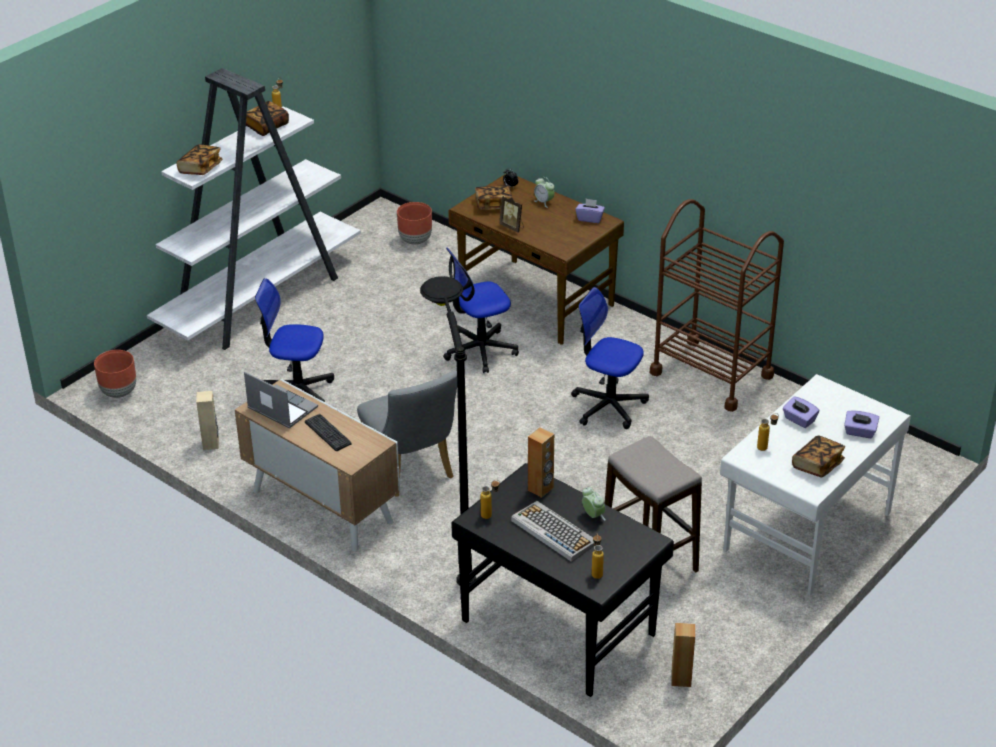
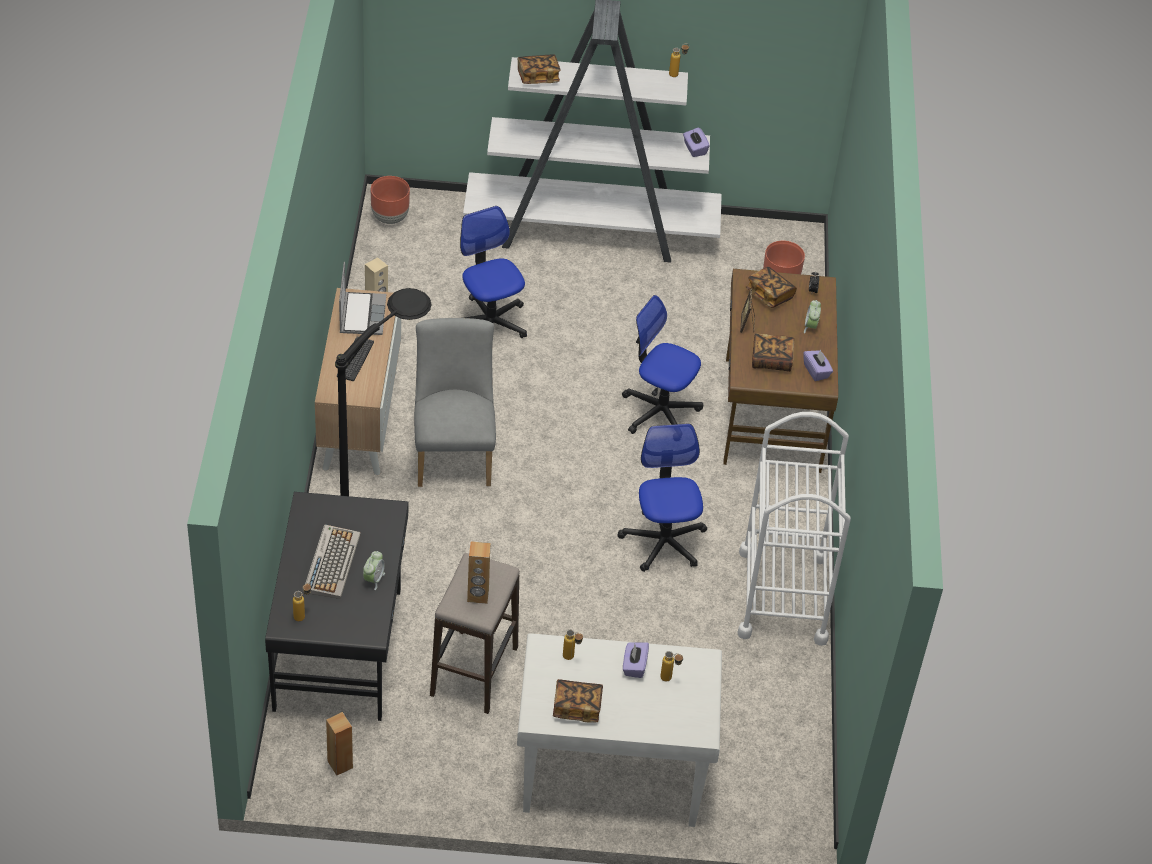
camera: 50 degrees right, 10 degrees up
(266, 126) = (644, 80): book -> book (771, 360)
(412, 471) = (453, 452): grey chair -> grey chair turned 150 degrees clockwise
(490, 514) = (321, 511): bottle -> bottle (670, 679)
(541, 489) = (380, 528): brown speaker -> brown speaker (478, 596)
(711, 374) = (783, 596): brown cart -> white cart
(859, 432) = (655, 720): purple tissue box -> purple tissue box (694, 149)

